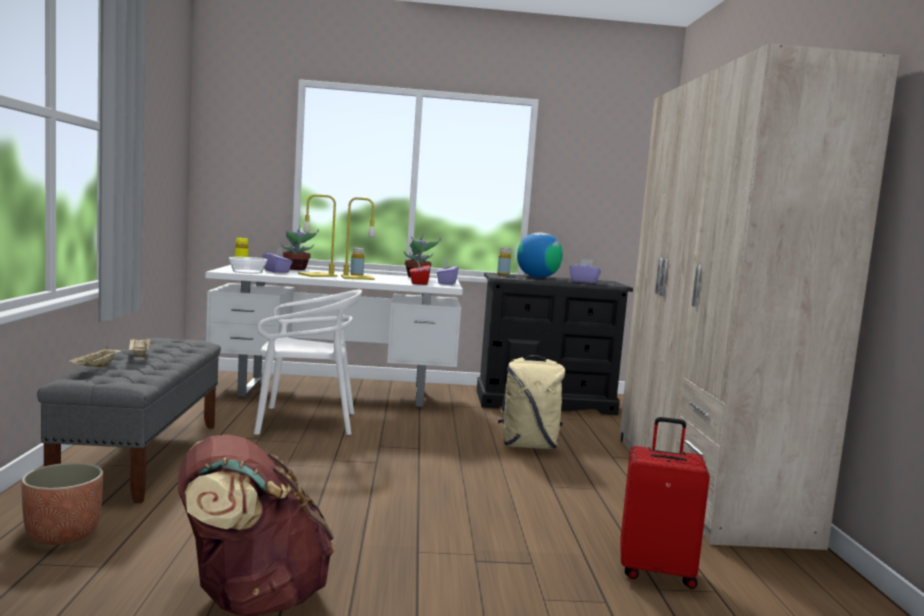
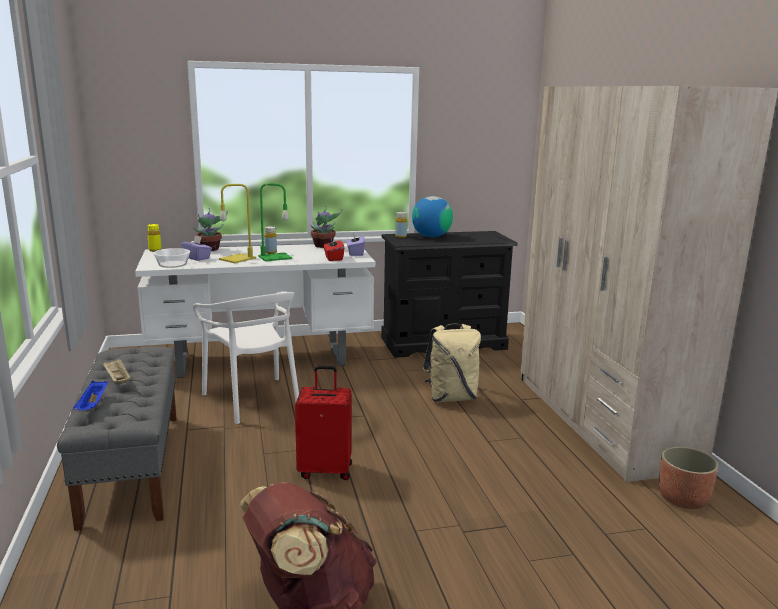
camera: 10 degrees left, 10 degrees up
(63, 534) = (116, 568): planter -> planter (682, 499)
(96, 368) = (93, 406): beige tray -> blue tray
(305, 422) = (253, 400): white chair -> white chair turned 75 degrees clockwise
(356, 278) = (274, 257): yellow table lamp -> green table lamp
(584, 282) = (473, 238): purple tissue box -> none
(656, 571) = (598, 516): red suitcase -> red suitcase (325, 470)

